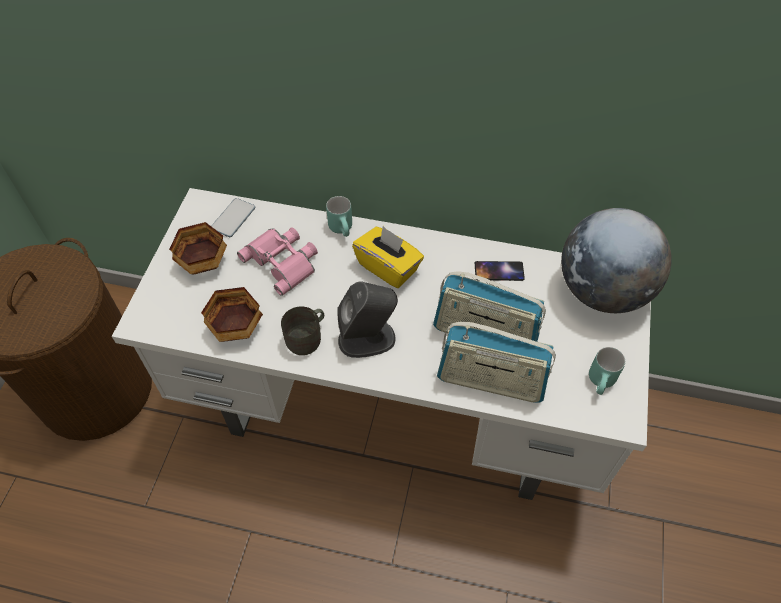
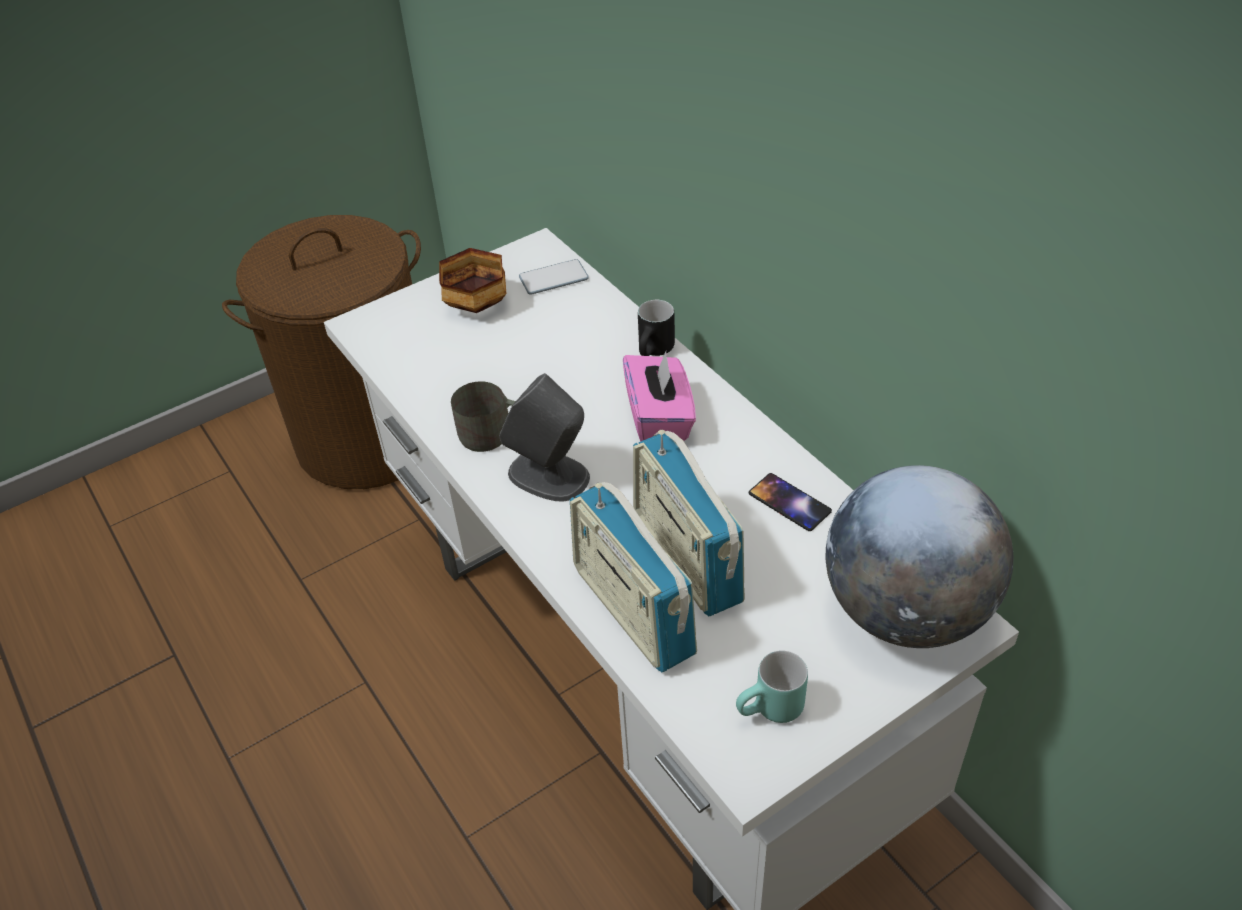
camera: 45 degrees right, 10 degrees down
(237, 327) = (438, 382): bowl -> none
(283, 261) = (554, 347): pink binoculars -> none
(343, 229) = (656, 352): turquoise mug -> black mug
(388, 267) = (659, 419): yellow tissue box -> pink tissue box

